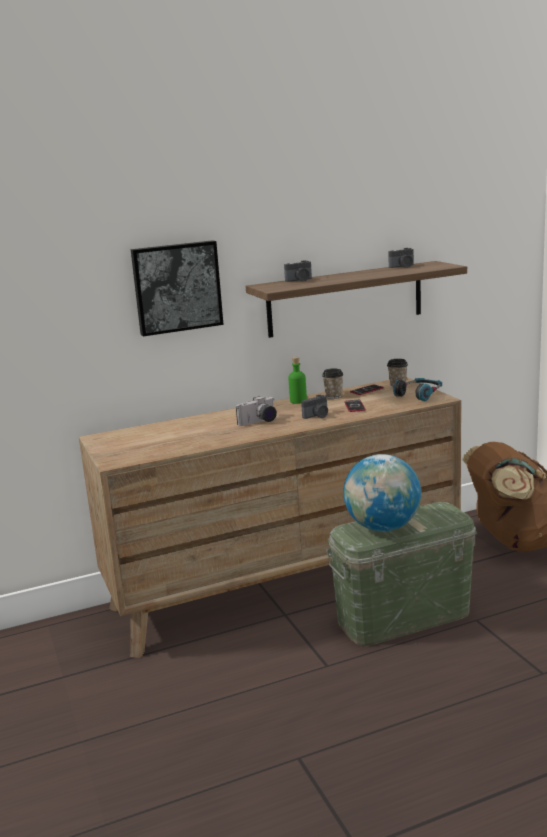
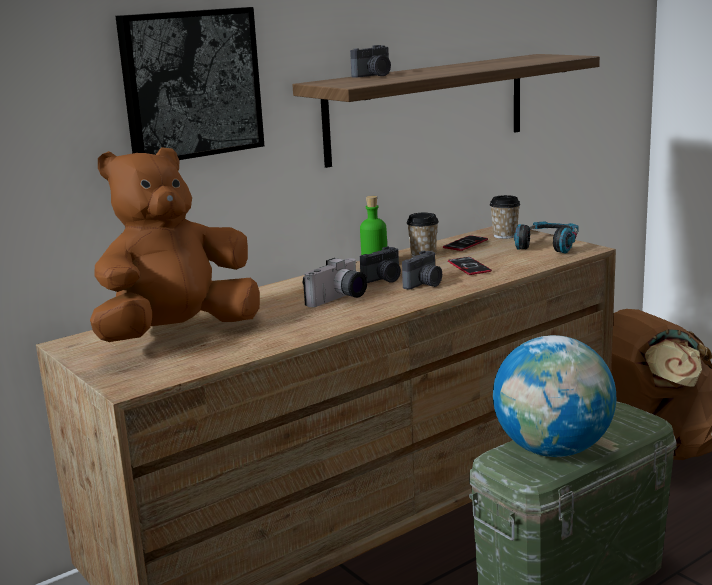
camera: 15 degrees left, 0 degrees up
(155, 436) = (177, 334): none -> brown plush toy
(403, 266) = (505, 59): camera -> camera (384, 279)

